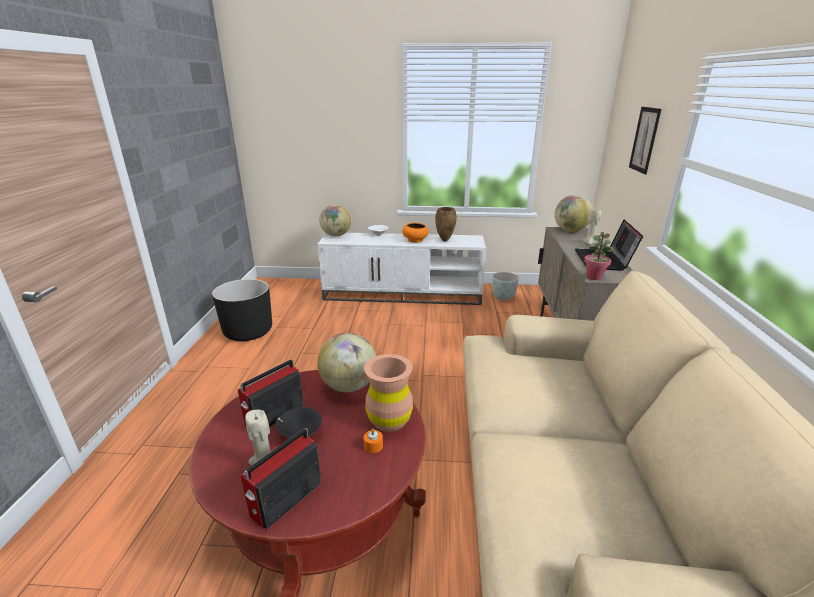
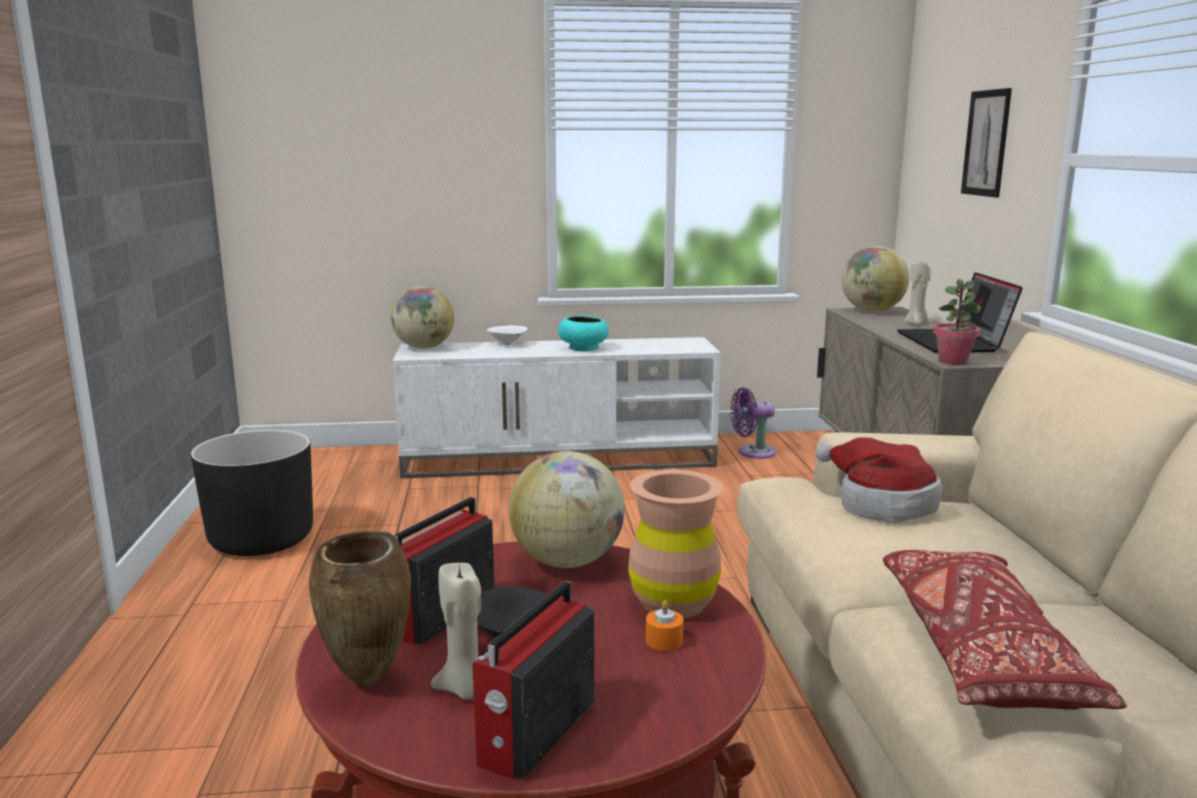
camera: 10 degrees left, 10 degrees down
(415, 240) = (583, 348): orange bowl -> turquoise bowl
(445, 240) = (640, 346): brown vase -> brown vase (369, 681)
(503, 297) = (752, 452): grey planter -> purple fan
(526, 364) = (880, 504): none -> hat
(532, 477) = (980, 651): none -> red pillow

